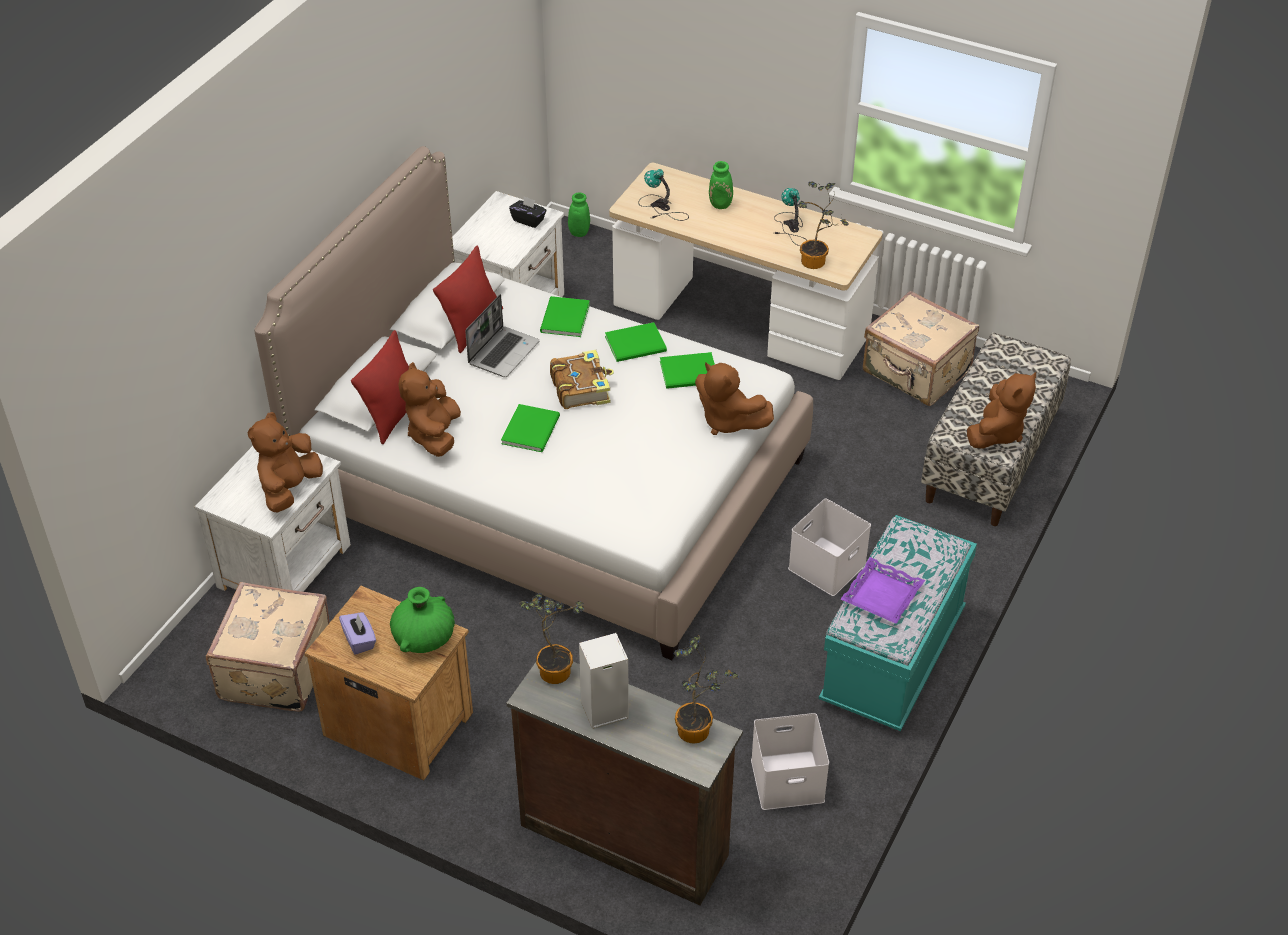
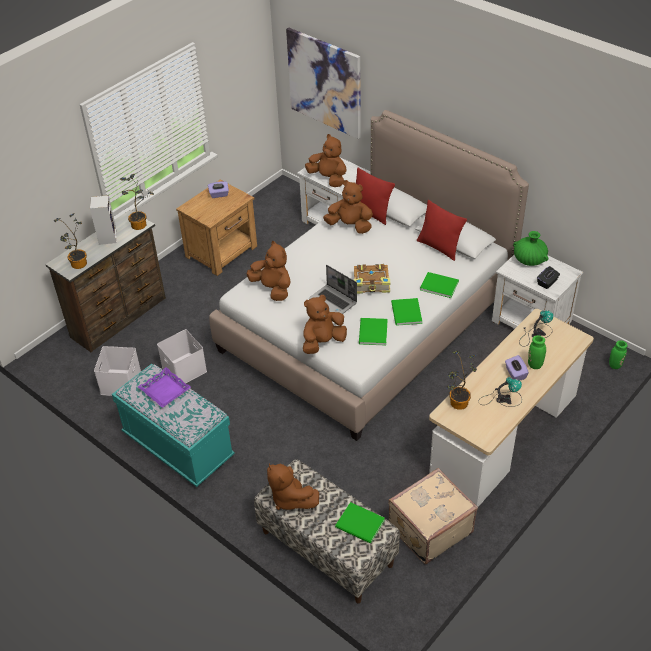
camera: 105 degrees right, 0 degrees up
(158, 394) = (325, 83): none -> picture
(273, 670) = (271, 216): beige suitcase -> none
(423, 638) = (211, 213): green vase -> green vase (529, 260)
(503, 352) = (413, 257): laptop -> laptop (333, 301)
(532, 429) = (342, 261): green book -> green book (360, 525)
(625, 499) = (272, 288): none -> brown plush toy
(742, 220) = (515, 374): none -> purple tissue box
(827, 567) = (259, 432): white storage box -> white storage box (183, 369)

